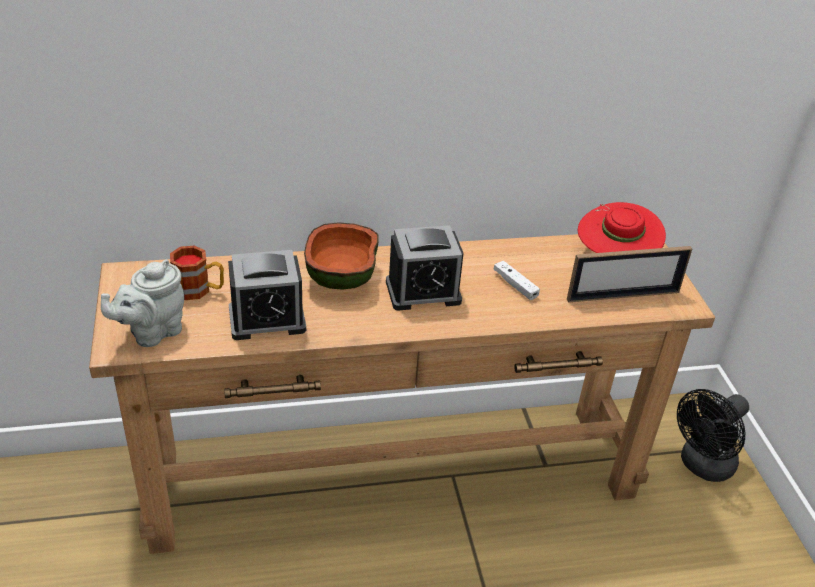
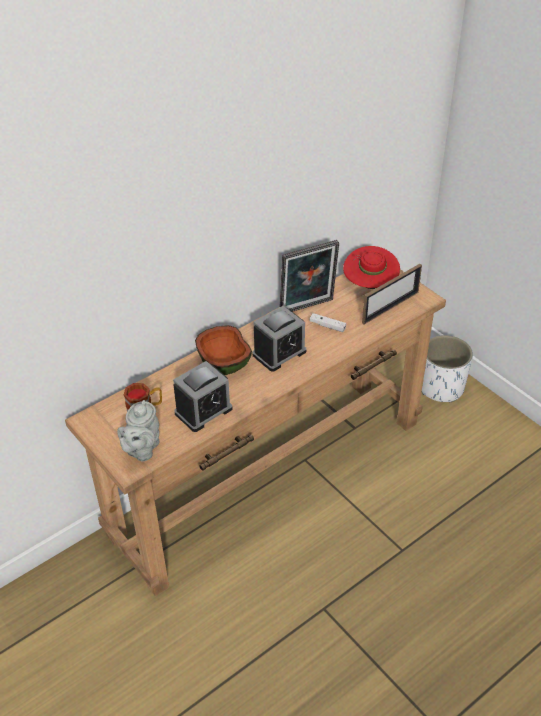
camera: 25 degrees left, 5 degrees up
(505, 255) = (307, 308): none -> picture frame
(702, 466) = (441, 388): black fan -> white planter

